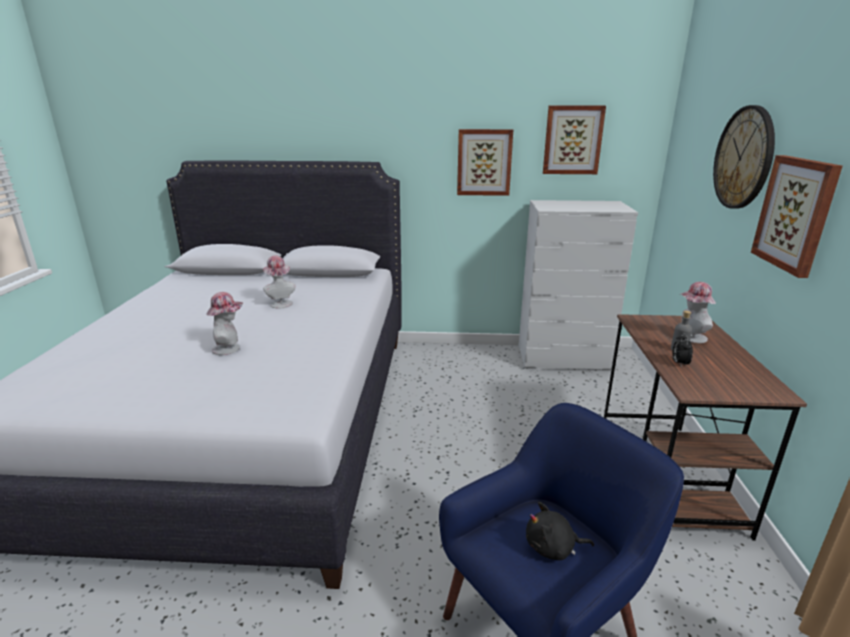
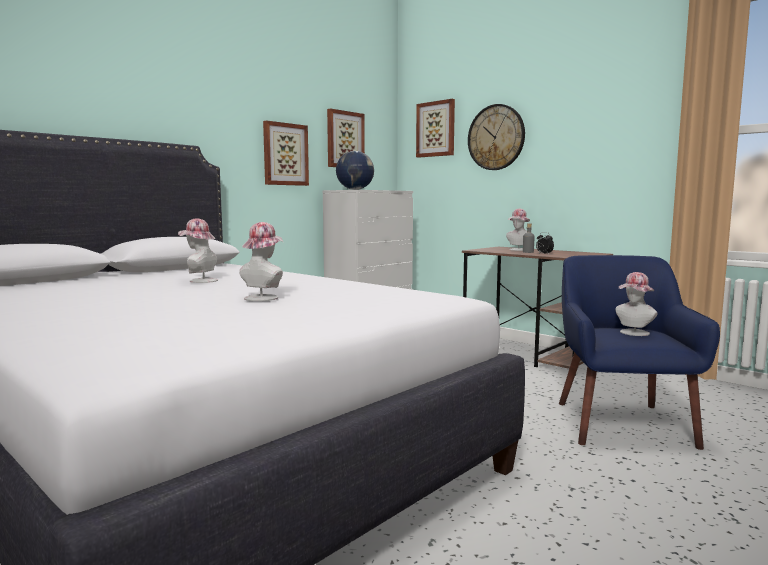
camera: 50 degrees left, 15 degrees down
(553, 548) = (633, 333): black plush toy -> hat
(554, 206) = (355, 189): none -> globe
(795, 214) = (557, 157): picture -> picture (436, 129)

